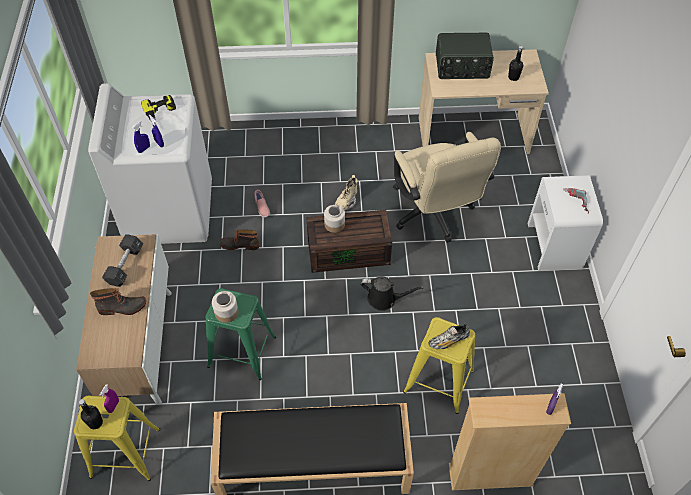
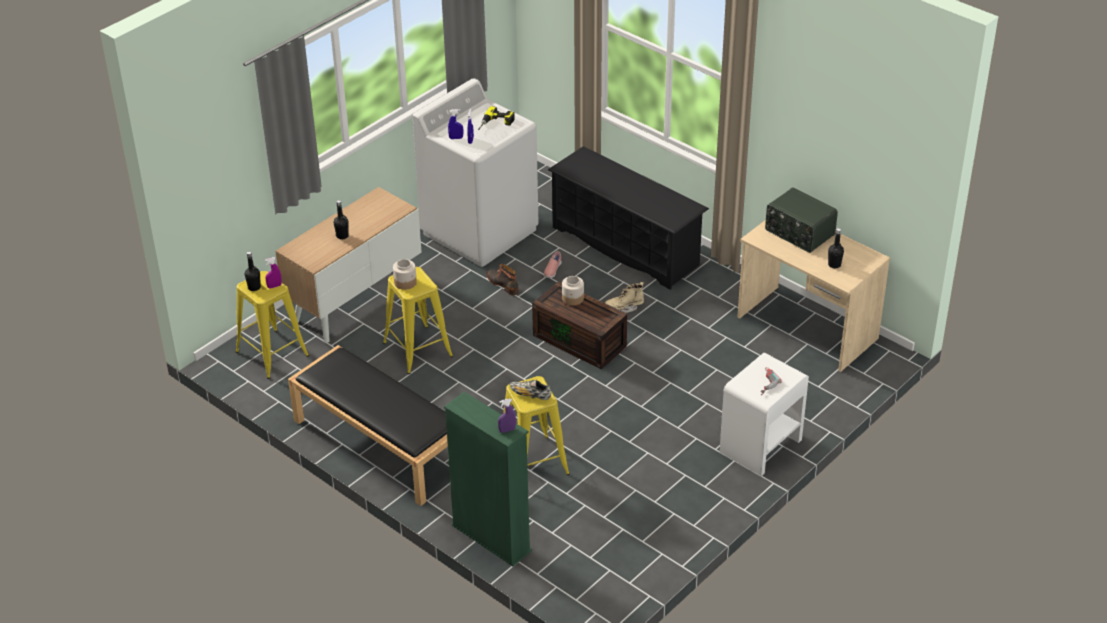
camera: 45 degrees right, 15 degrees down
(122, 308) = (342, 236): boot -> black bottle
(125, 265) = (374, 213): black dumbbell -> none
(242, 351) = (417, 349): green stool -> yellow stool
(289, 152) = (626, 246): none -> black shoe rack
(384, 299) = (565, 387): black watering can -> none
(434, 215) = (686, 361): beige office chair -> none
(490, 475) = (491, 538): beige bookcase -> green bookcase

